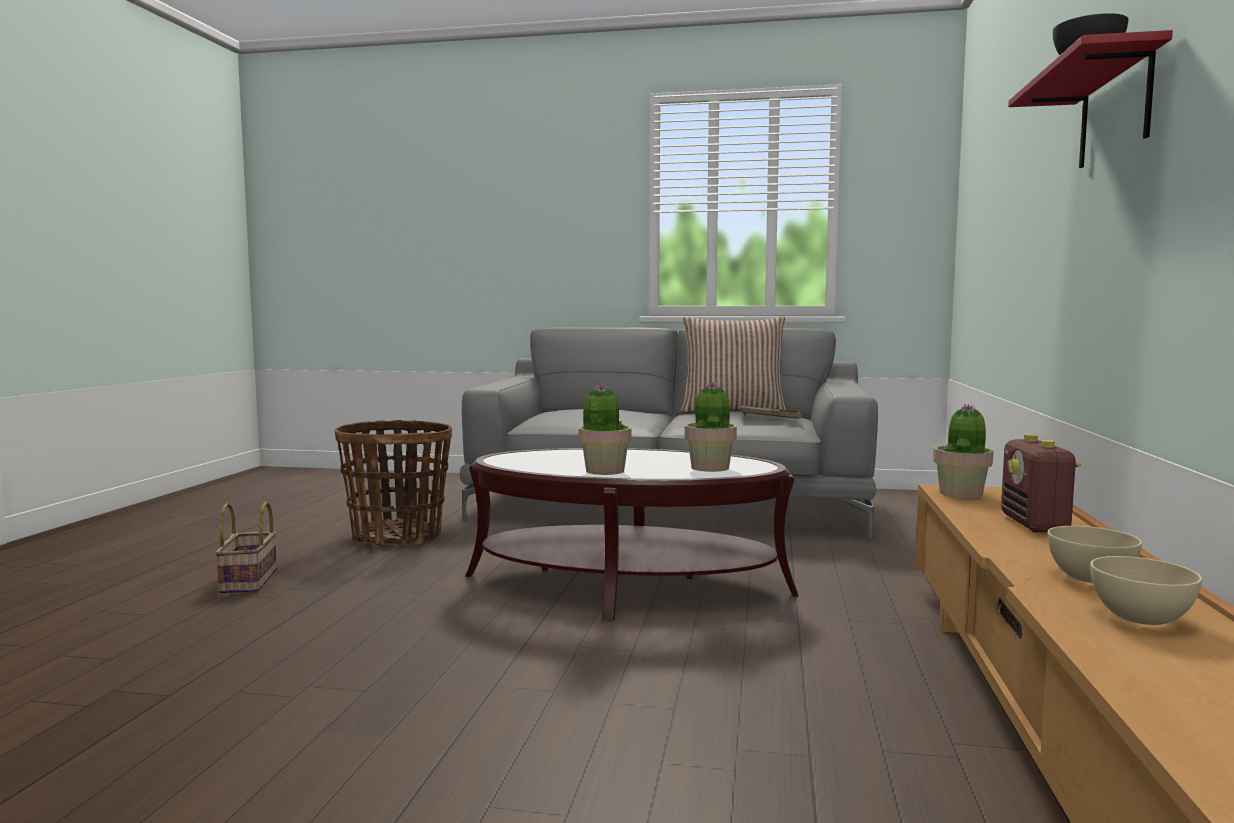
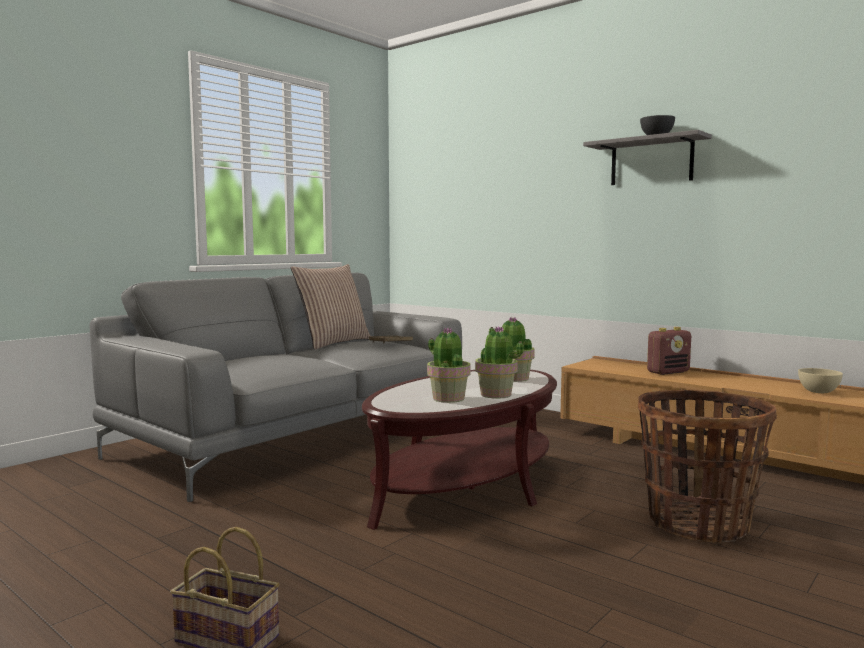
camera: 60 degrees left, 0 degrees up
(397, 536) = (190, 538): basket -> basket (698, 523)
(961, 494) = (594, 366): potted plant -> potted plant (448, 398)
(1035, 525) = (668, 372): radio -> radio turned 60 degrees counterclockwise
(1091, 579) = (762, 385): beige bowl -> none
(1115, 111) = (651, 161): red shelf -> grey shelf

